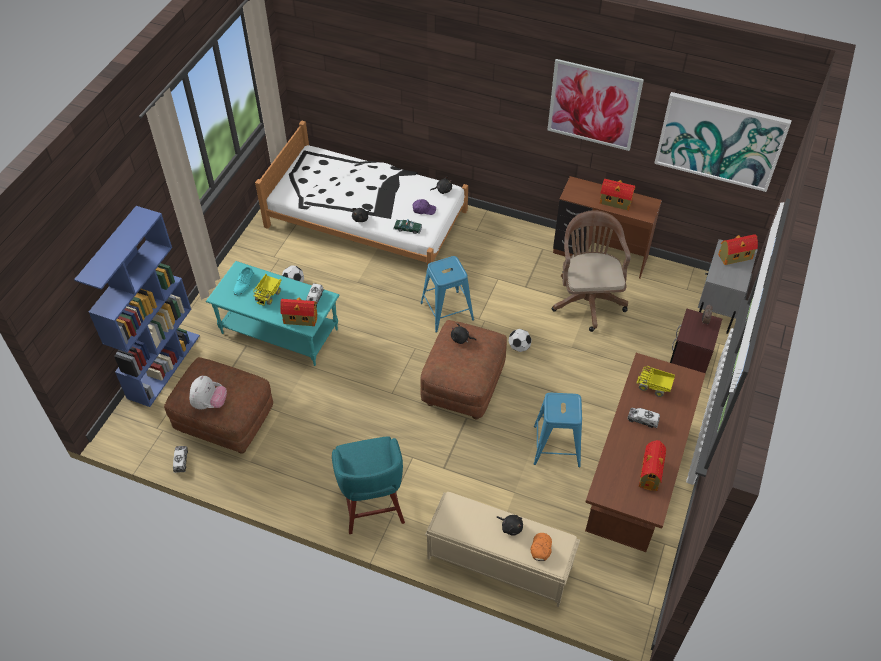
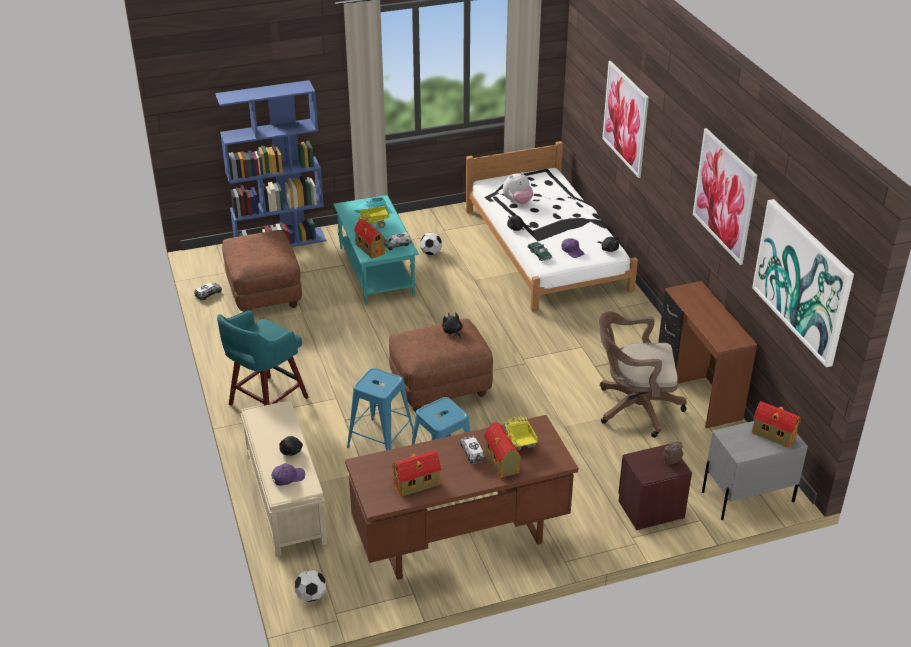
camera: 50 degrees right, 15 degrees down
(210, 403) = (244, 253): plush toy -> plush toy (517, 202)
(411, 77) = (625, 118): none -> picture
(447, 311) = (507, 338): blue stool -> blue stool (381, 440)
(519, 347) = (522, 396): football -> football (311, 596)
(541, 548) = (288, 477): orange cap -> purple cap
(587, 298) = (633, 408): brown office chair -> brown office chair turned 135 degrees counterclockwise
(616, 202) = (710, 320): toy house -> toy house (502, 463)

